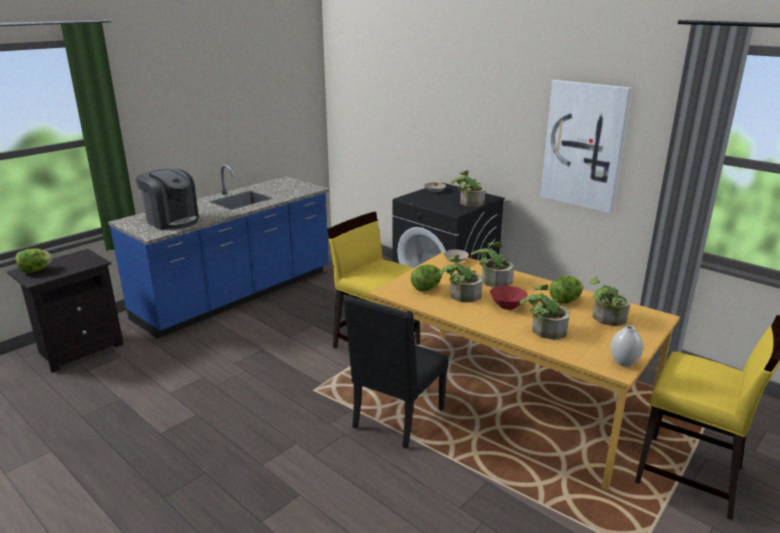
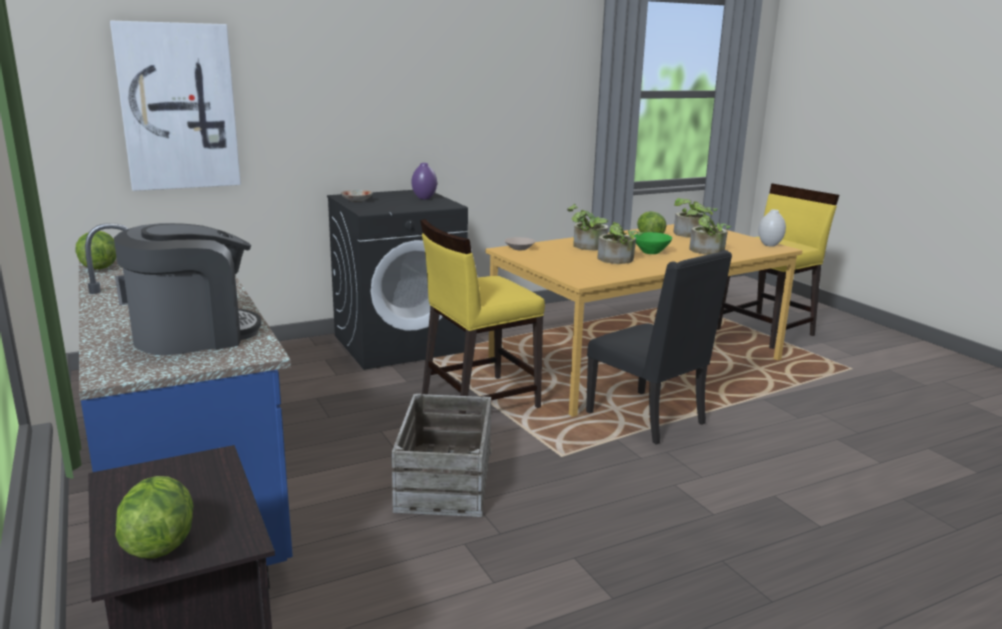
camera: 70 degrees left, 5 degrees down
(266, 356) = (444, 479): none -> crate
(426, 288) = (587, 268): lettuce -> lettuce (99, 267)
(468, 202) = (424, 198): potted plant -> purple vase
(507, 306) = (650, 252): red bowl -> green bowl
(584, 145) = (511, 104): picture -> picture (178, 107)

